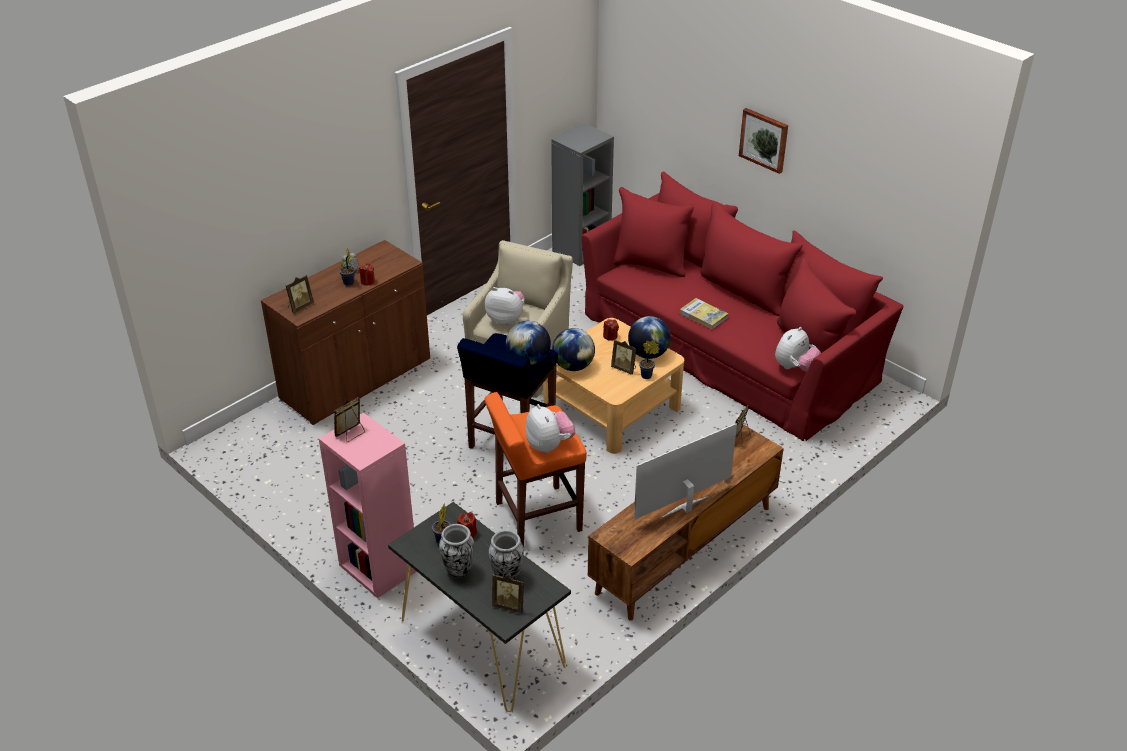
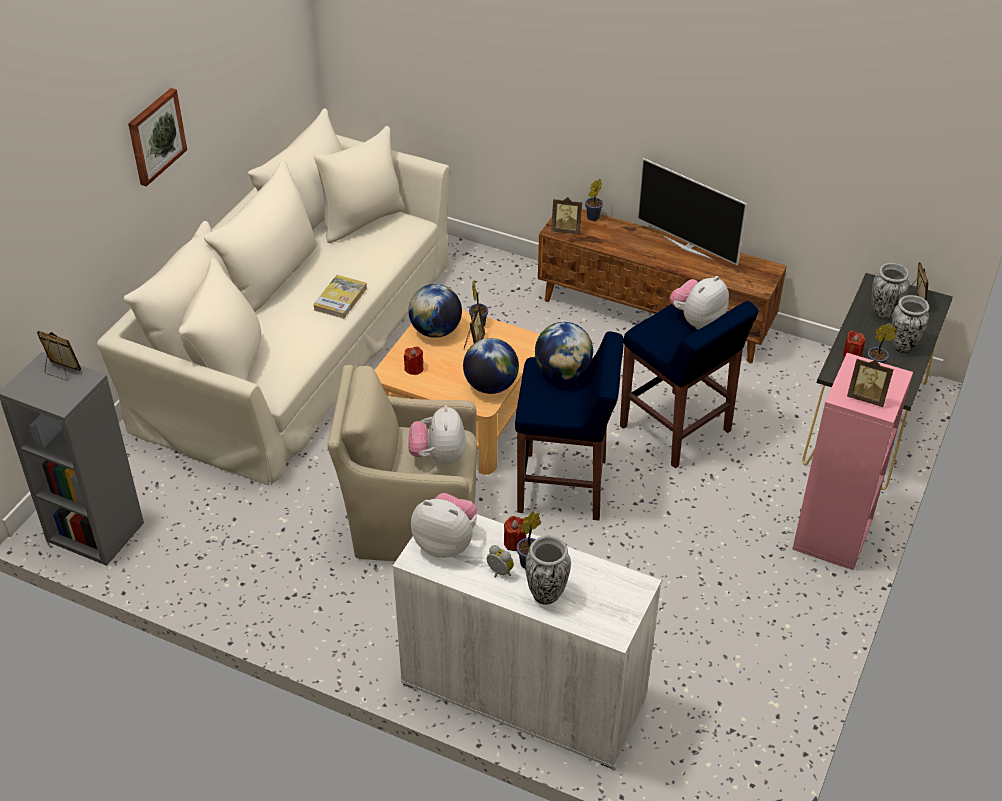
camera: 110 degrees left, 5 degrees up
(300, 306) = (616, 596): picture frame -> picture frame (61, 371)
(322, 283) = (546, 594): none -> vase
(356, 380) = (523, 691): brown cabinet -> white cabinet
(536, 517) = (676, 430): orange stool -> blue stool
(728, 347) = (298, 342): red sofa -> beige sofa
(753, 460) = (592, 218): none -> potted plant
(795, 367) = (412, 221): plush toy -> plush toy (446, 543)

